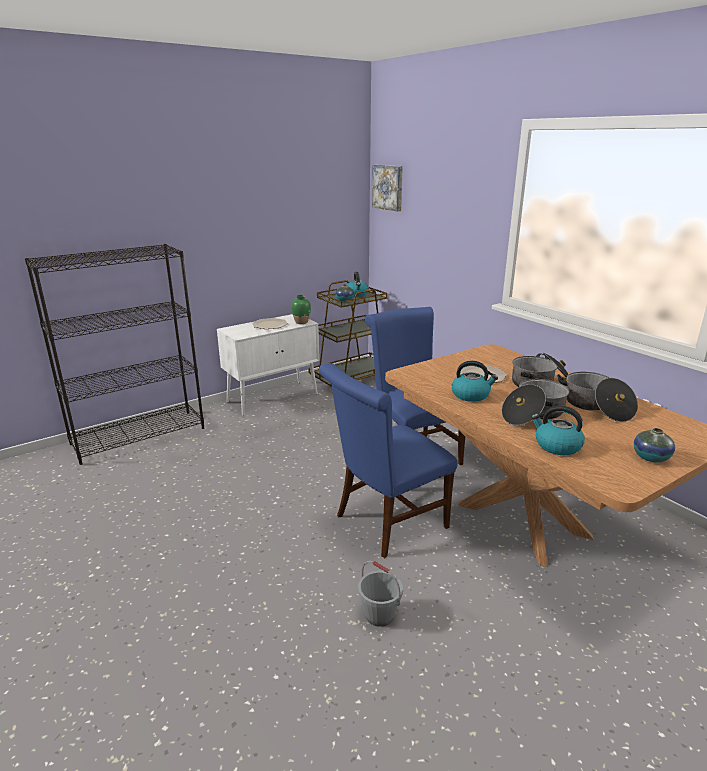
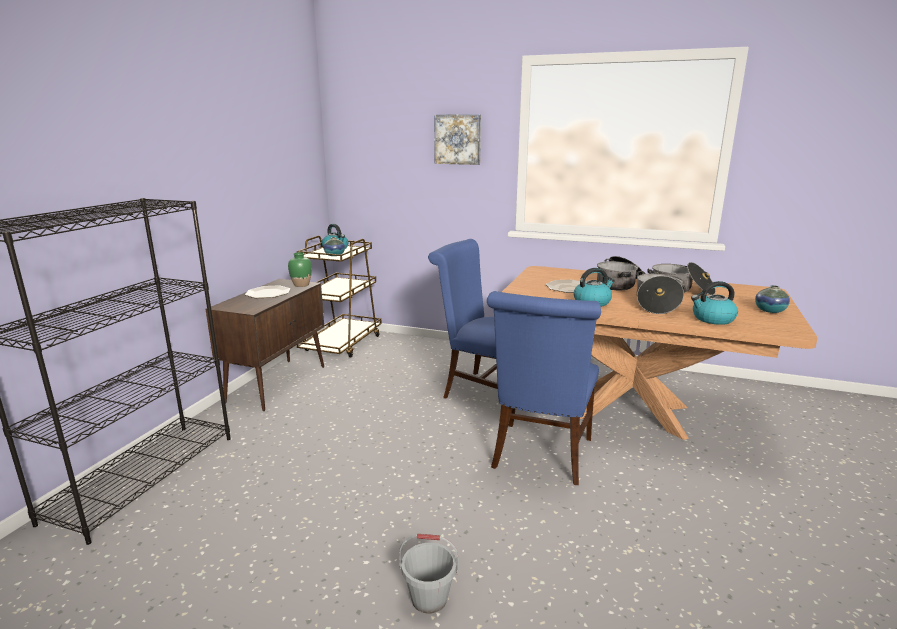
camera: 35 degrees left, 5 degrees down
(273, 398) = (278, 383): white cabinet -> brown cabinet
(380, 614) = (637, 532): grey bucket -> grey bucket (429, 598)
(388, 187) = (353, 131): picture -> picture (458, 139)

